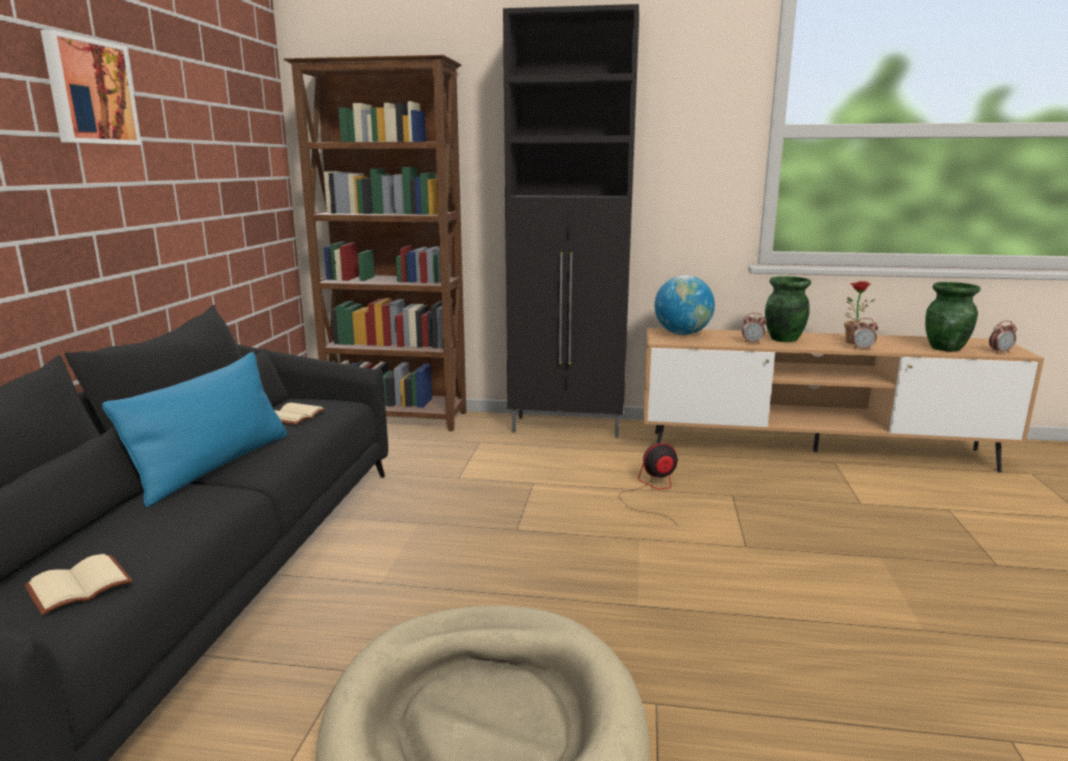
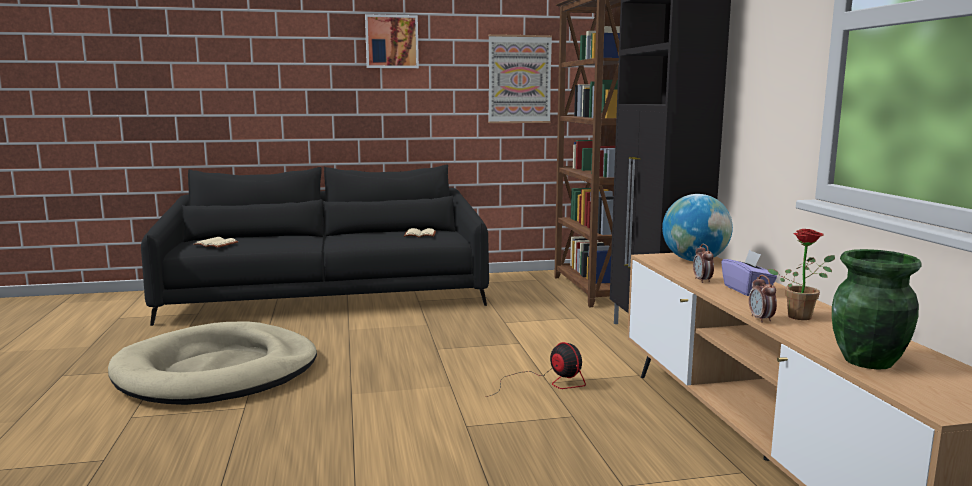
camera: 70 degrees right, 5 degrees down
(214, 466) = (339, 237): blue pillow -> none
(235, 164) = (519, 79): none -> picture
(783, 339) = (747, 290): green vase -> purple tissue box
(1000, 352) = (917, 394): alarm clock -> none

